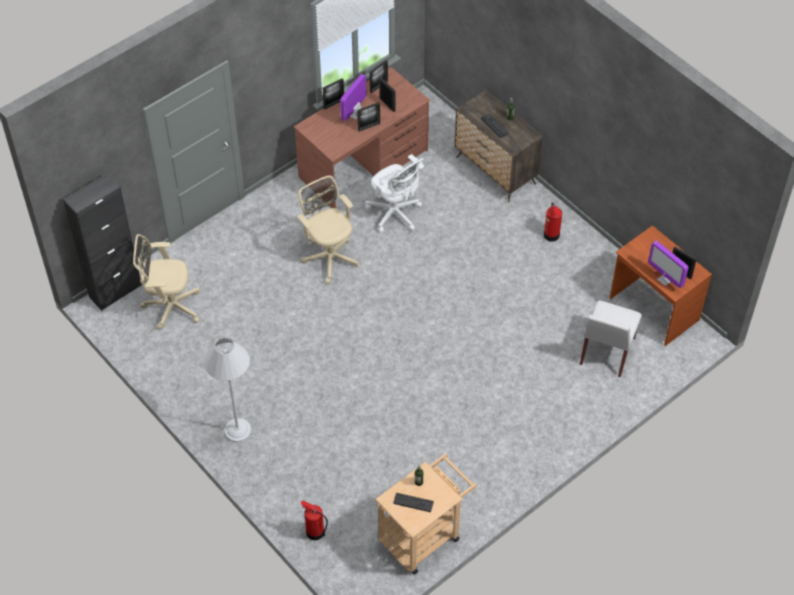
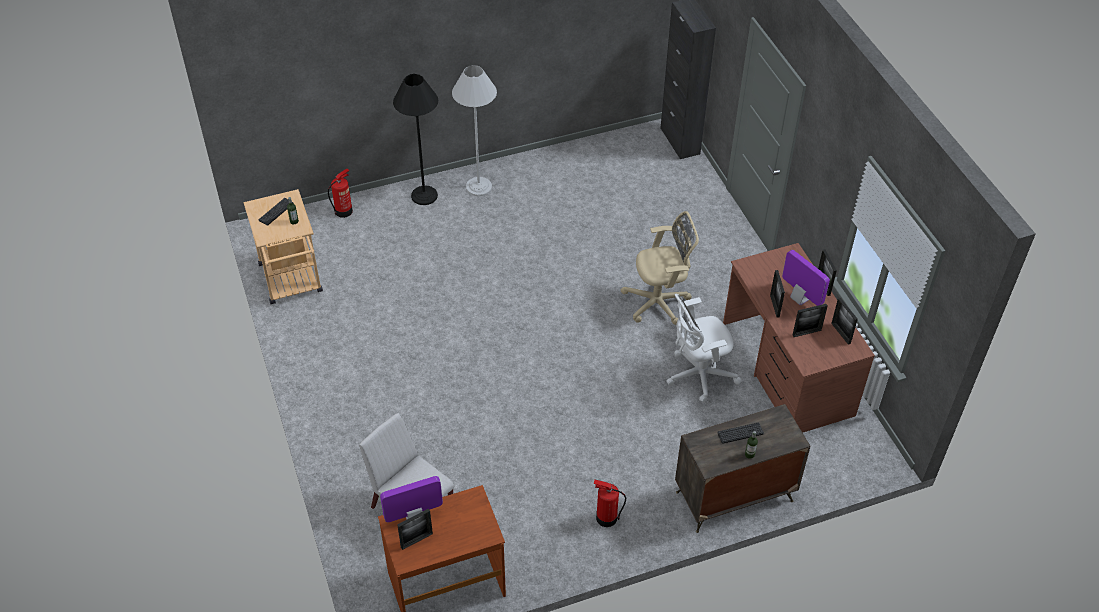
camera: 110 degrees right, 5 degrees down
(169, 306) = (645, 172): beige office chair -> none
(267, 471) = (424, 195): none -> black floor lamp

